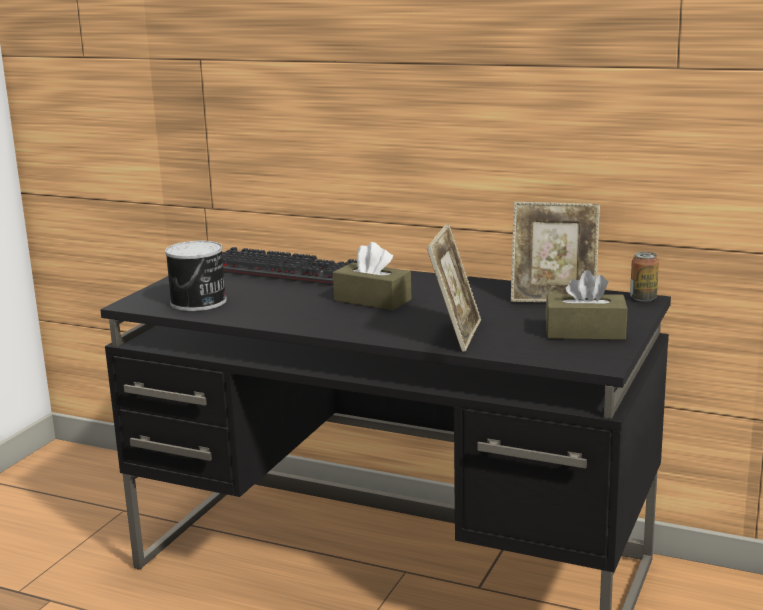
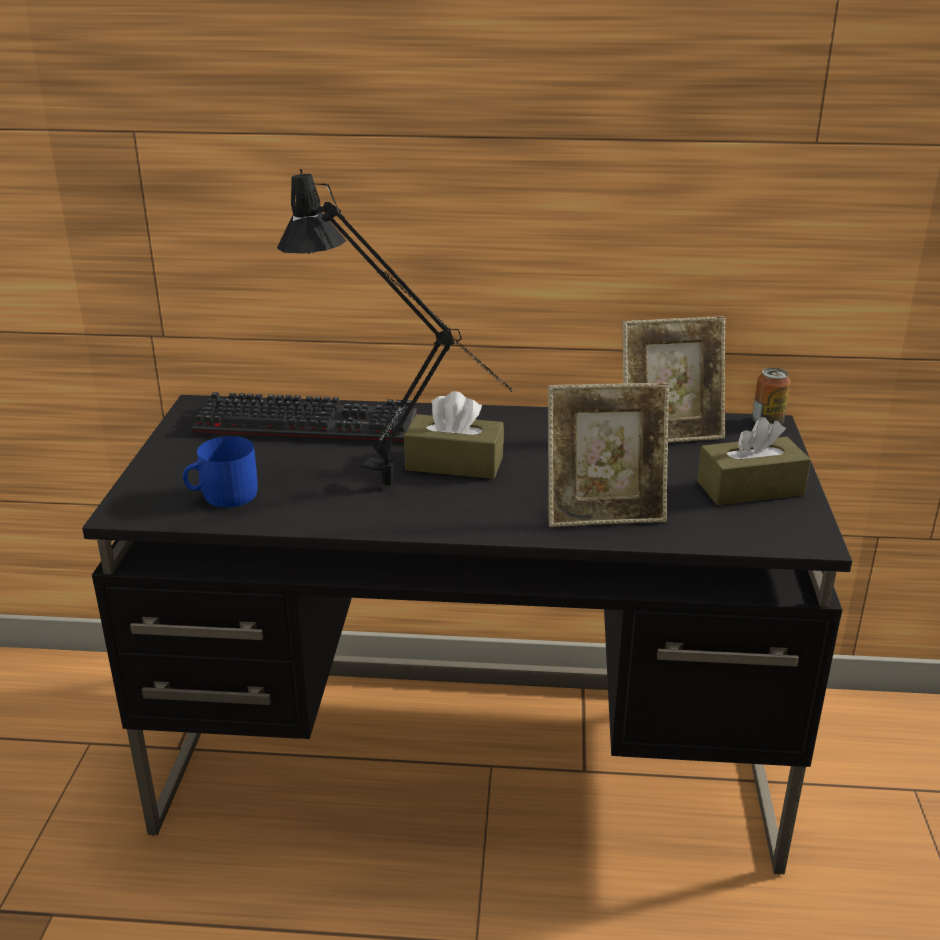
camera: 20 degrees left, 10 degrees up
(199, 302) = (222, 496): can -> blue mug
(321, 310) = (402, 491): none -> black table lamp
(455, 334) = (604, 513): picture frame -> picture frame turned 90 degrees clockwise

